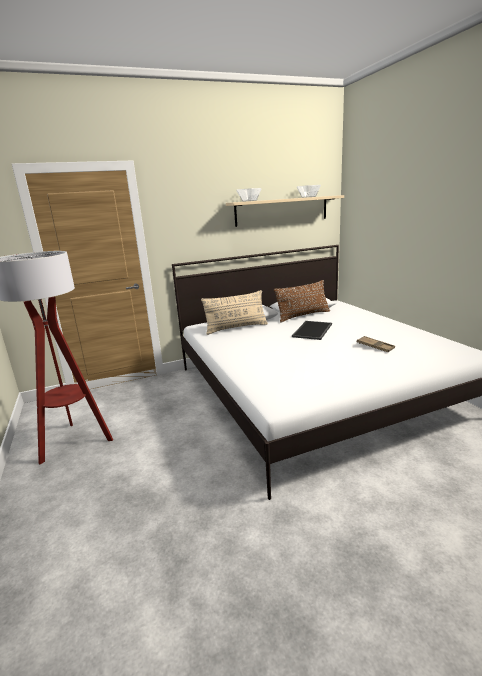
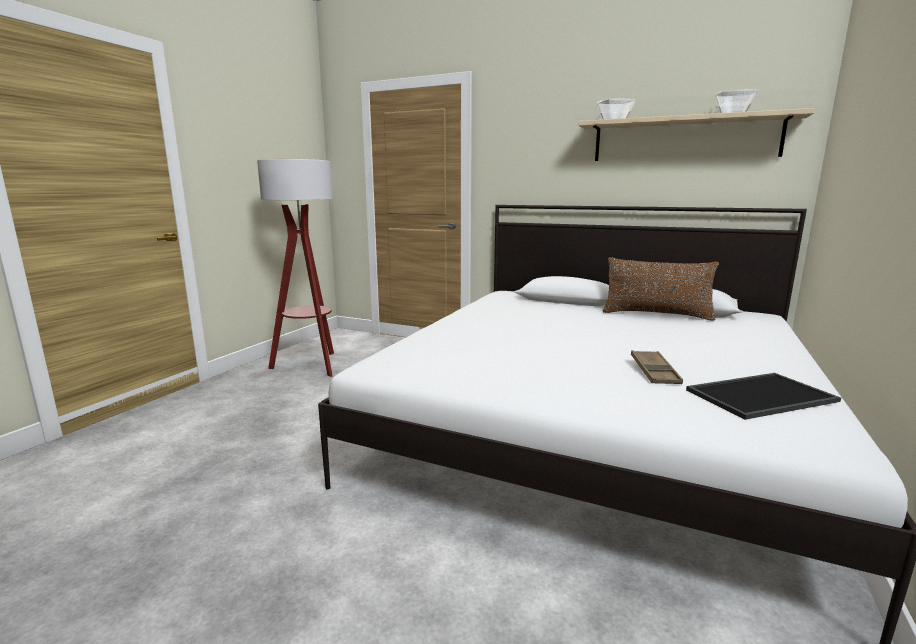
camera: 45 degrees right, 5 degrees down
(236, 328) = (535, 303): beige pillow -> none
(313, 330) = (617, 330): tray -> tray (761, 396)

